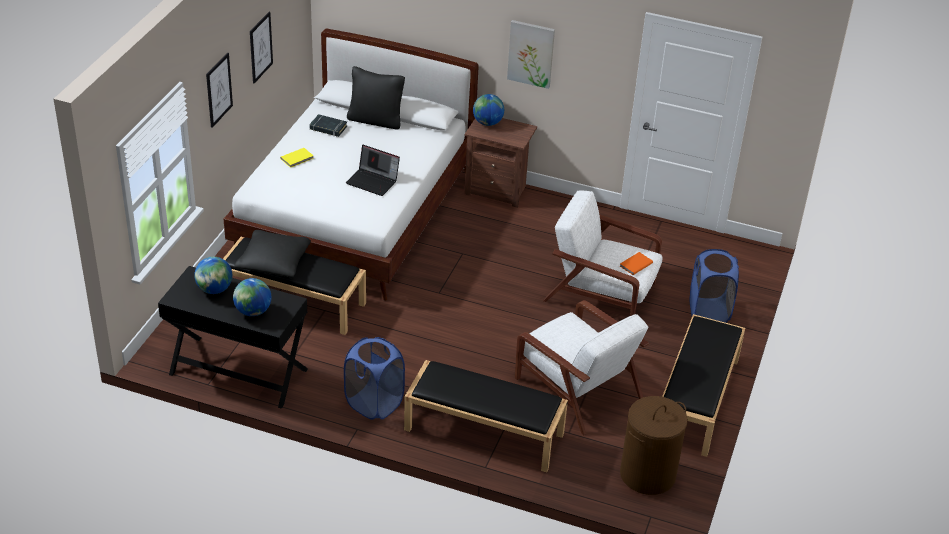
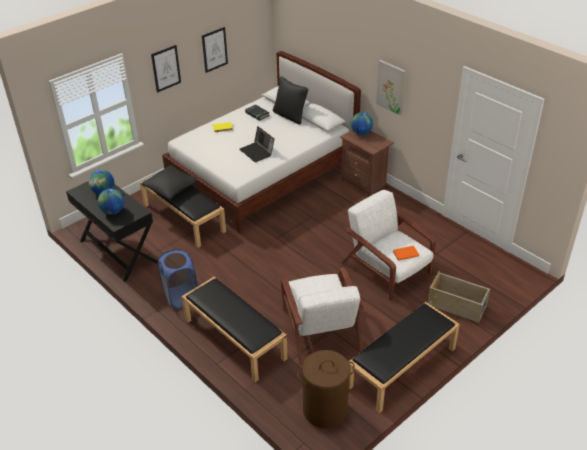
camera: 30 degrees right, 0 degrees up
(709, 312) = (457, 306): blue laundry basket -> beige storage box

